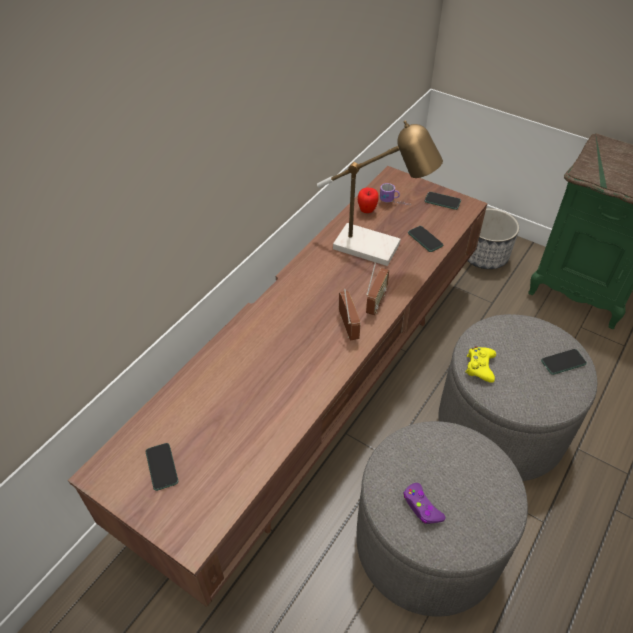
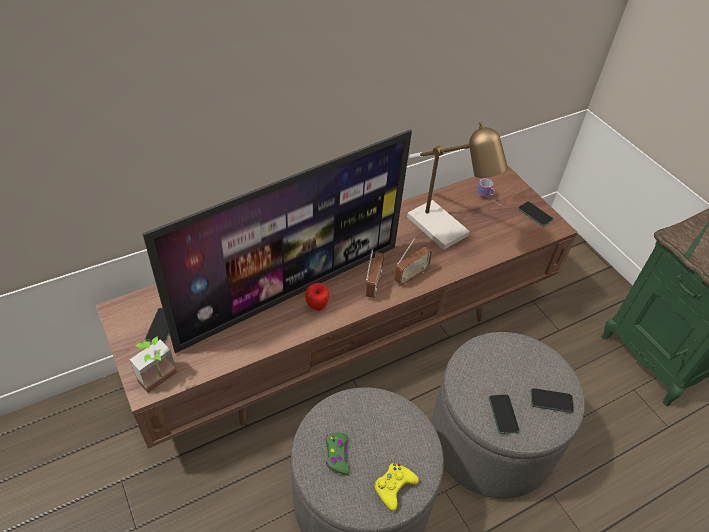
camera: 25 degrees right, 0 degrees up
(205, 525) = (162, 382): none -> potted plant
(274, 369) = (291, 292): none -> television
(367, 211) = (459, 197): apple -> apple (317, 306)
(422, 507) = (337, 455): purple game controller -> green game controller
(425, 239) = (494, 241): phone -> phone (503, 414)
(480, 367) = (470, 369): yellow game controller -> yellow game controller (394, 487)
(485, 256) = (581, 286): planter -> none

